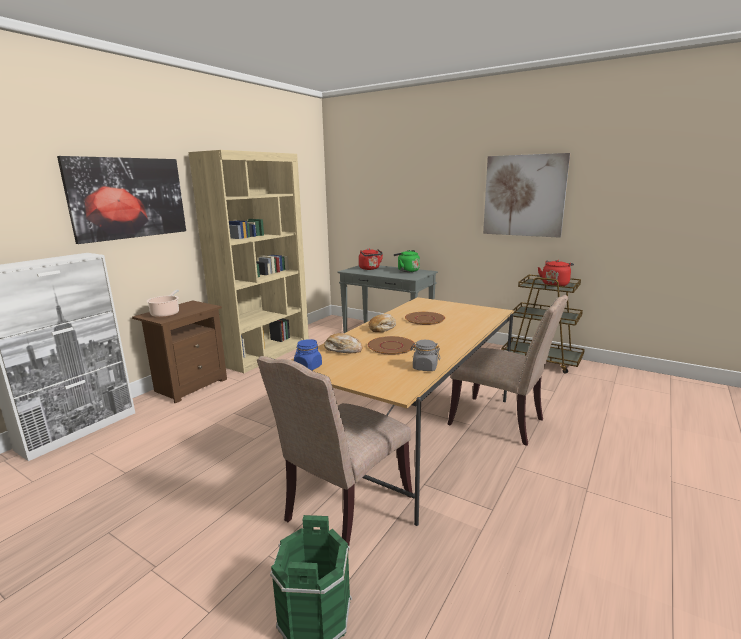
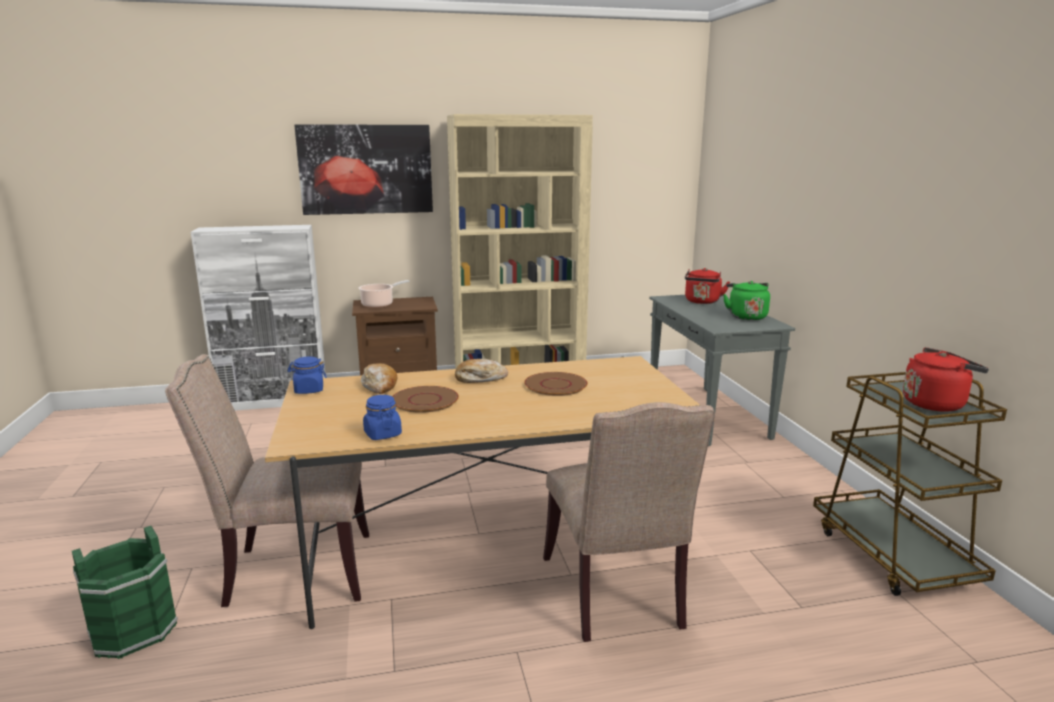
camera: 45 degrees right, 0 degrees up
(425, 367) = (382, 434): grey jar -> blue jar
(524, 196) = (935, 205): picture -> none

